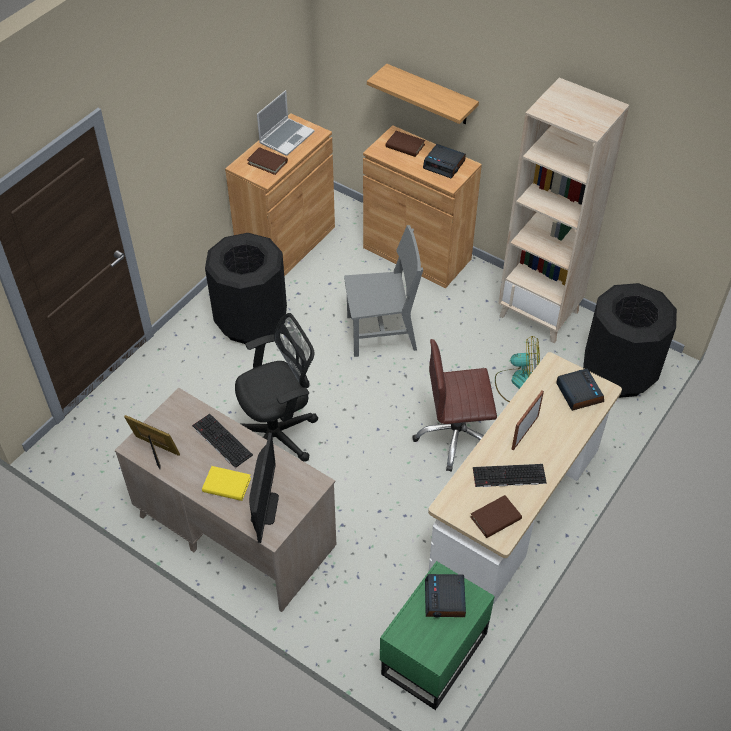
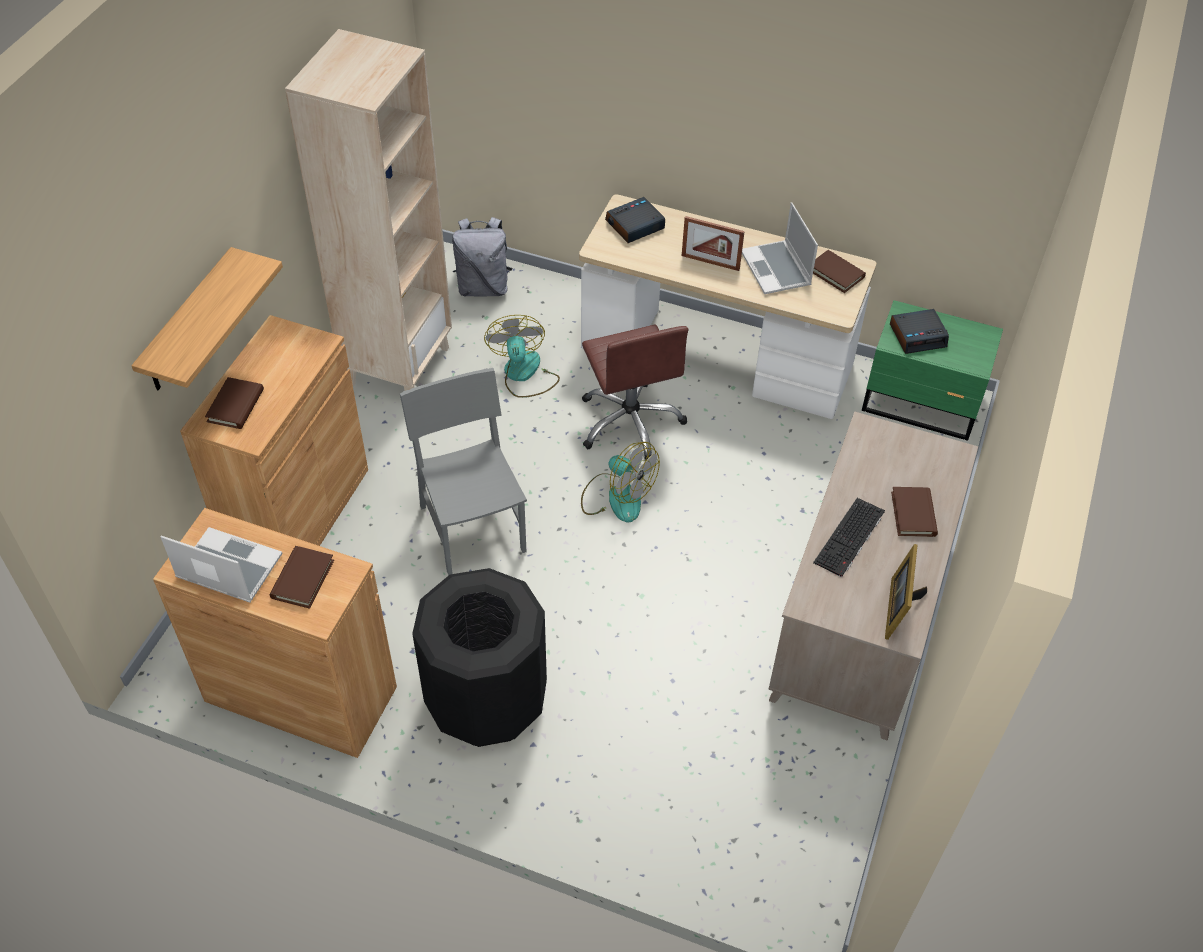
camera: 105 degrees left, 0 degrees up
(226, 485) = (913, 514): yellow book -> brown book
(264, 508) = (926, 468): monitor -> none
(278, 434) = (692, 610): black office chair -> none
(387, 414) = (617, 496): none -> fan
(444, 165) = (278, 354): alarm clock -> none
(508, 476) = (777, 269): keyboard -> laptop
(619, 372) = (483, 287): black trash can -> grey backpack

